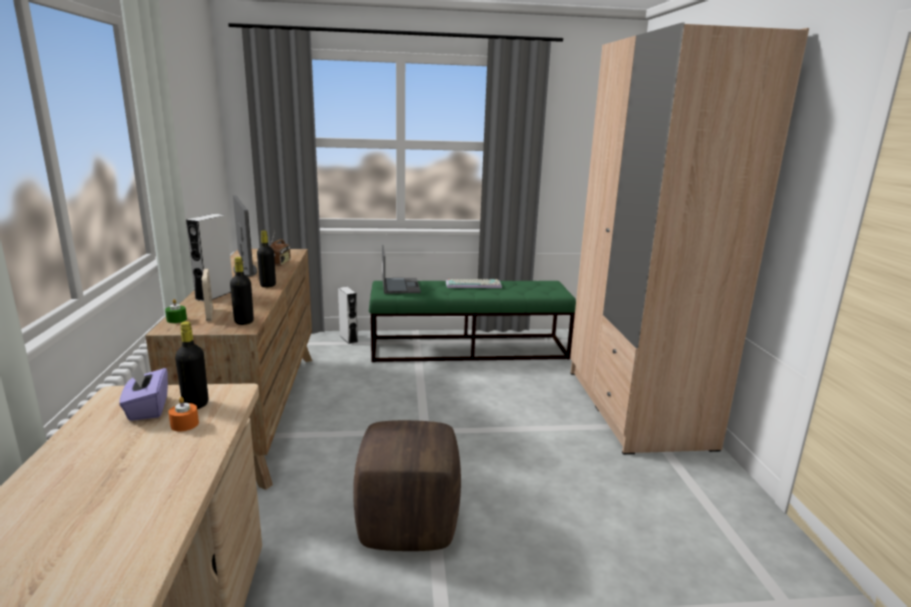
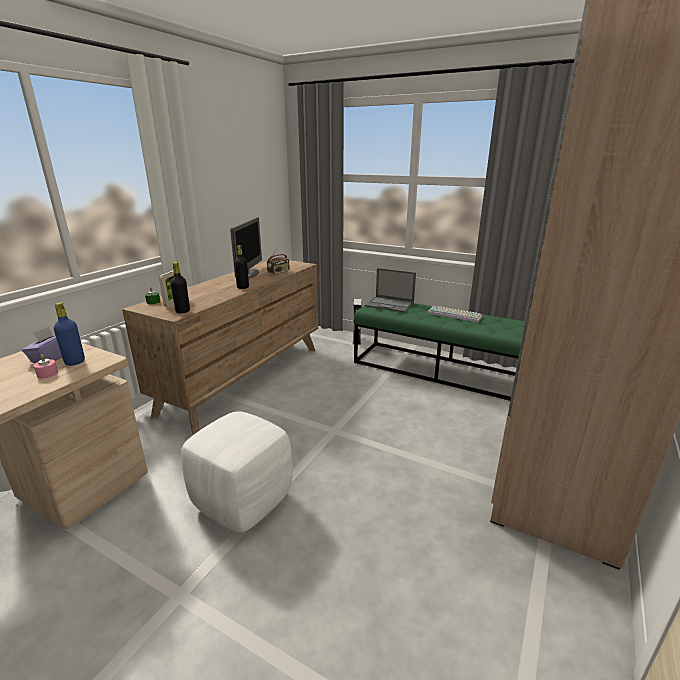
camera: 35 degrees right, 5 degrees up
(184, 424) = (47, 374): orange candle -> pink candle
(195, 404) = (75, 362): black bottle -> blue bottle
(215, 295) = (202, 289): grey speaker -> none
(400, 286) = (390, 304): laptop -> laptop turned 90 degrees clockwise
(408, 525) = (243, 501): brown ottoman -> white ottoman

